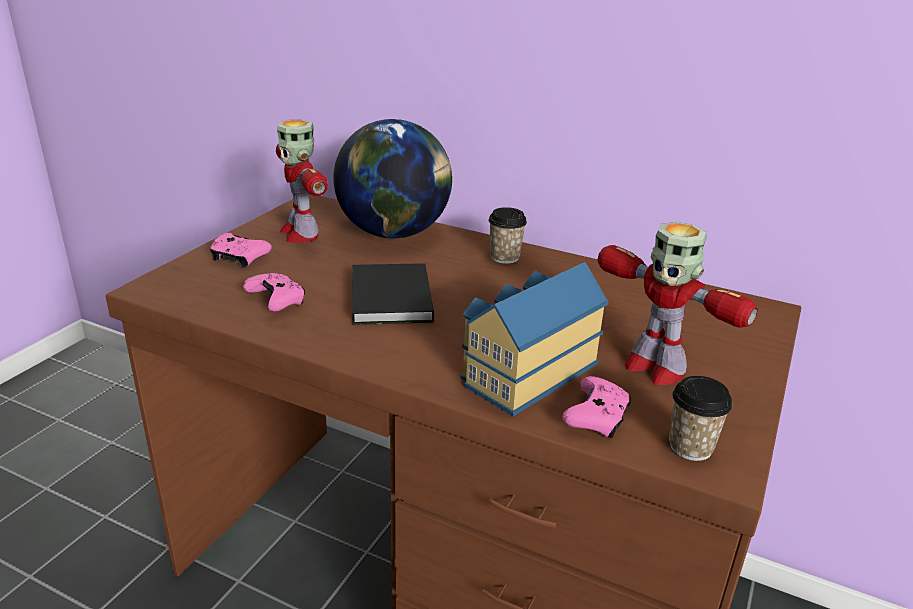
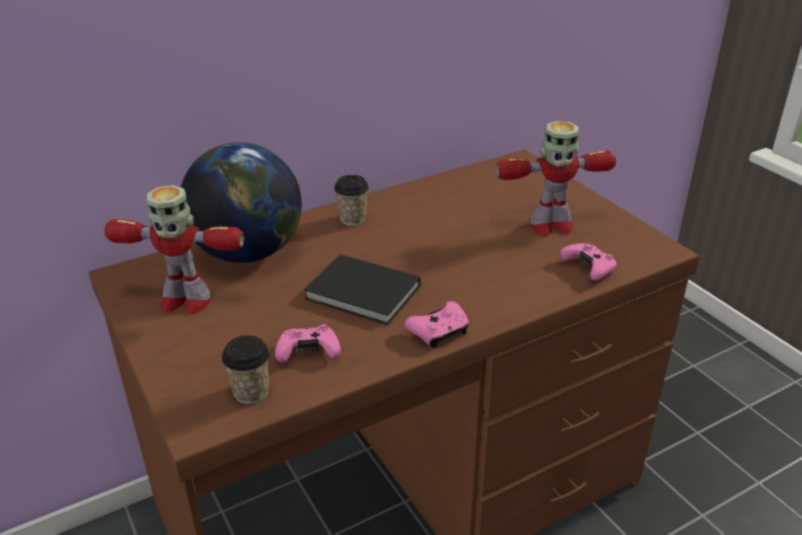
camera: 55 degrees left, 5 degrees up
(239, 258) = (195, 352): pink game controller -> pink game controller (439, 332)
(525, 371) = (518, 273): toy house -> none
(690, 447) = (637, 251): cup -> cup (251, 392)

